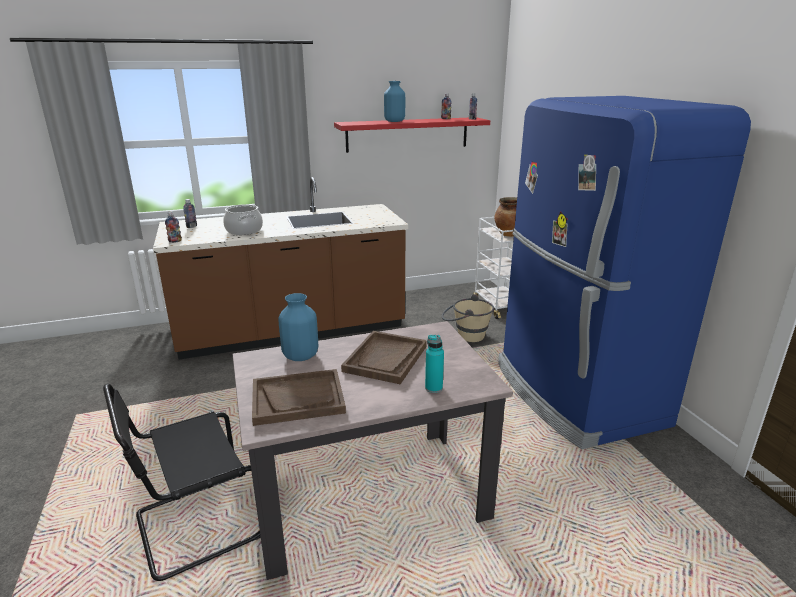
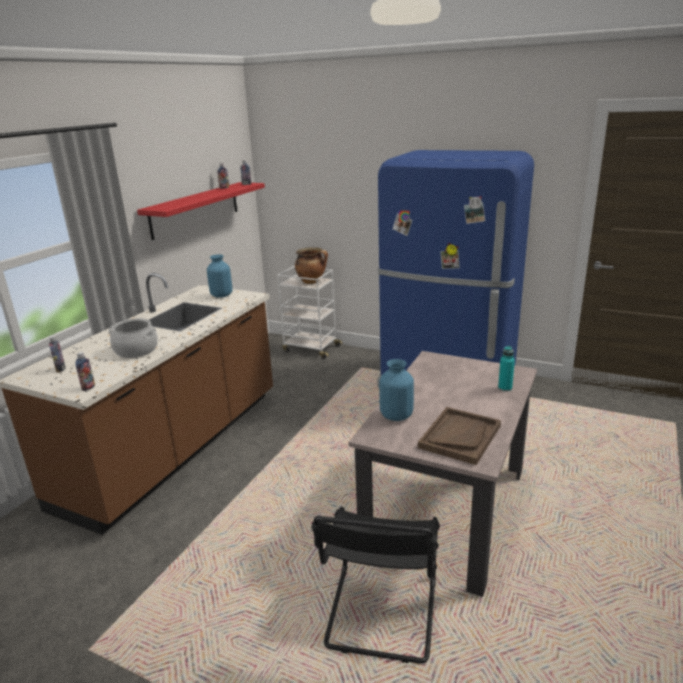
camera: 45 degrees left, 0 degrees up
(385, 359) = (446, 388): brown tray -> none
(394, 121) = (194, 198): blue vase -> blue vase (222, 295)
(465, 335) = (323, 380): beige bucket -> none

